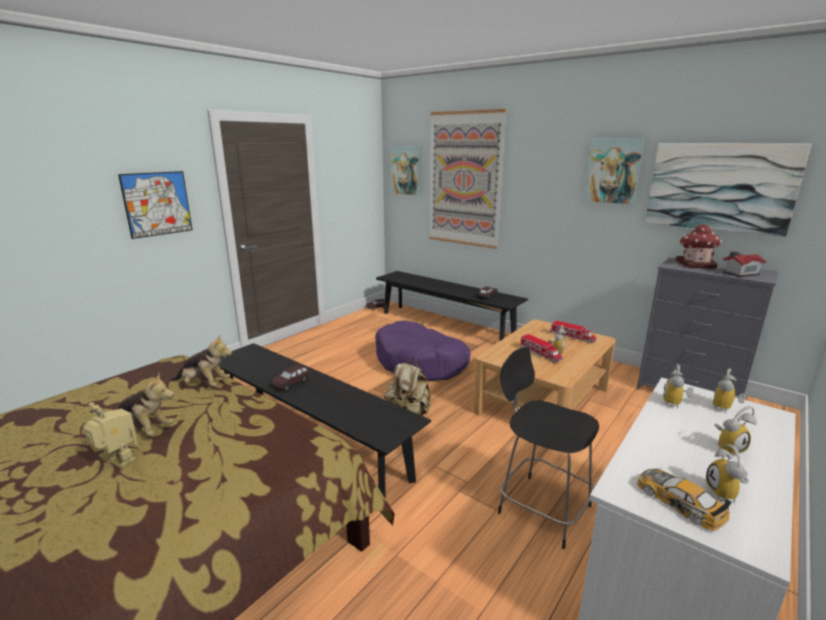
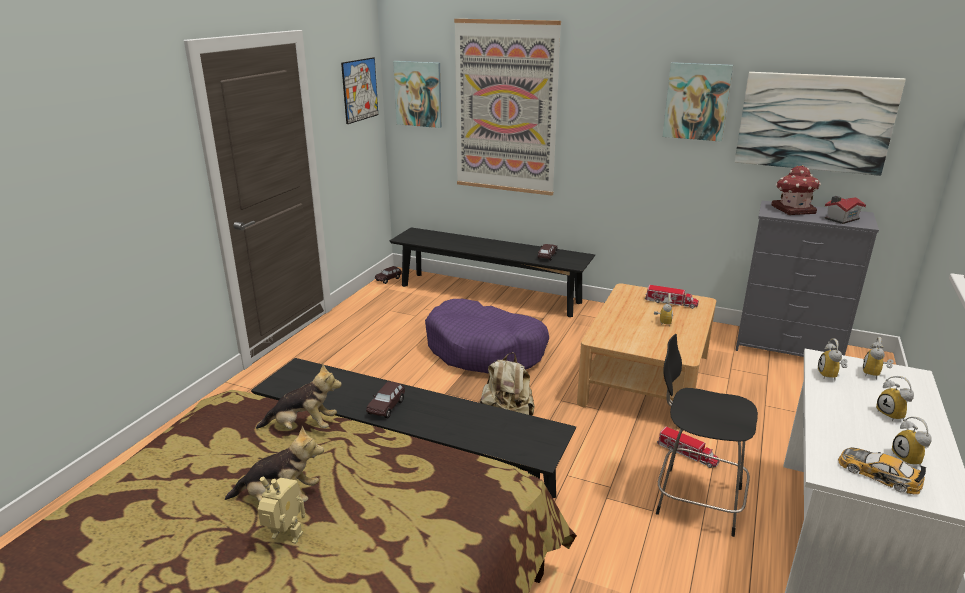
camera: 15 degrees left, 5 degrees up
(157, 204) = (136, 182): picture -> picture (360, 90)
(540, 354) = (648, 329): toy truck -> toy truck (687, 454)
(728, 447) = (893, 415): alarm clock -> alarm clock turned 105 degrees clockwise

